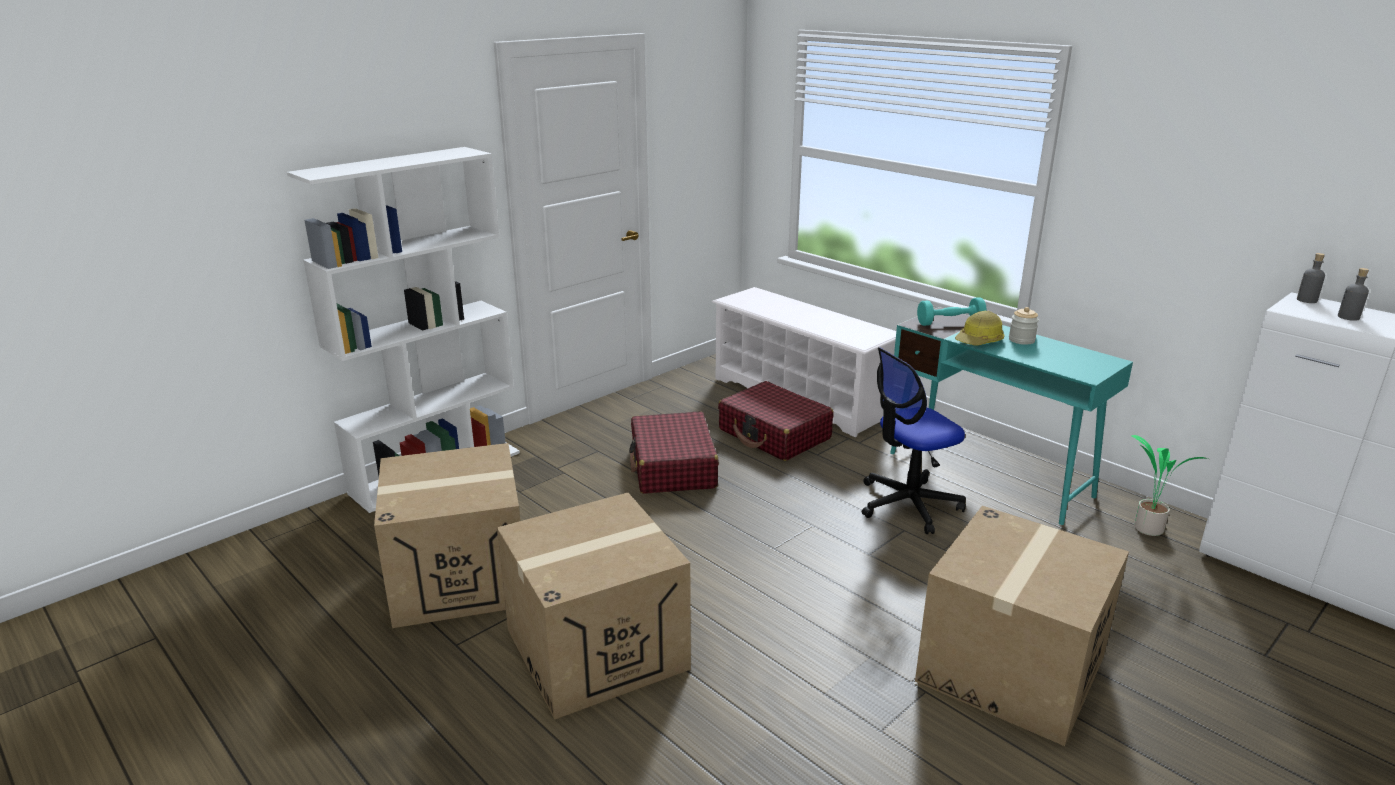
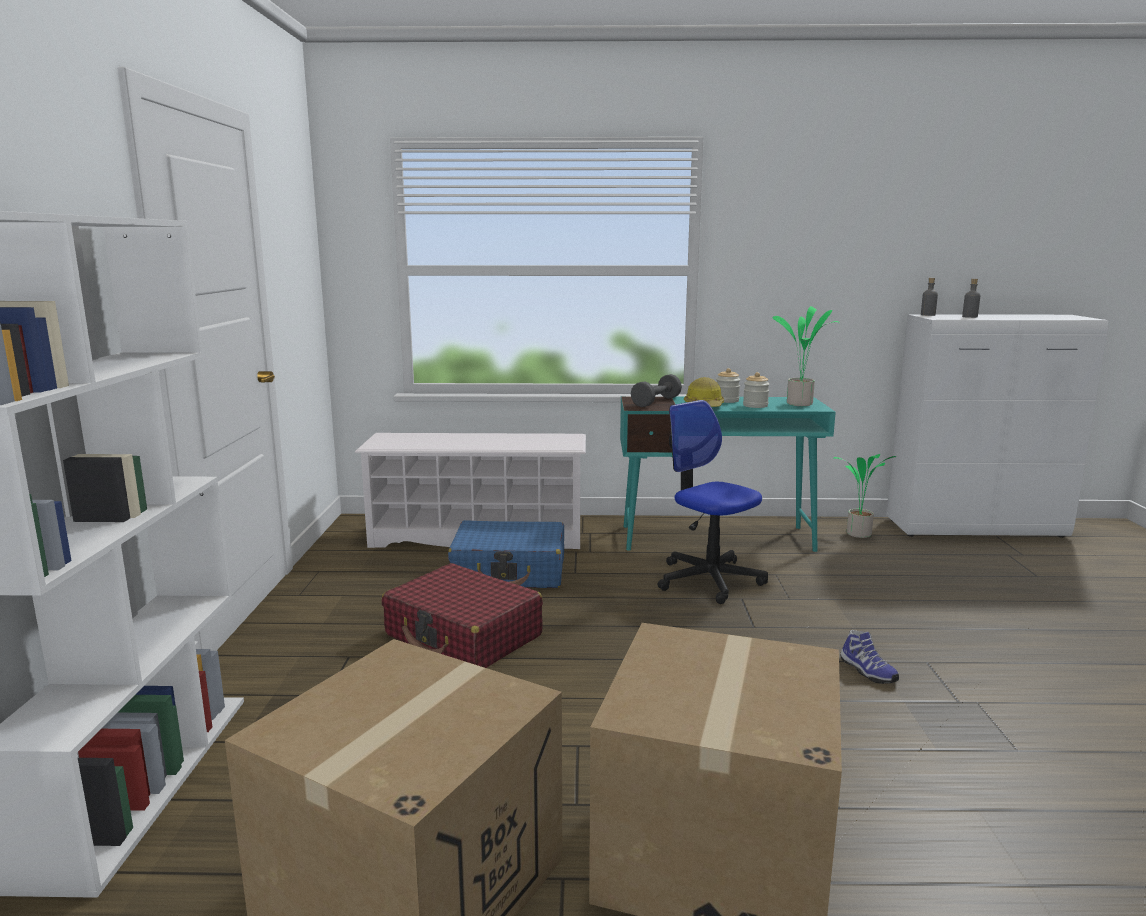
camera: 45 degrees left, 10 degrees down
(774, 434) = (510, 571): red suitcase -> blue suitcase
(886, 626) = (866, 671): none -> shoe
(908, 504) = (709, 579): office chair -> office chair turned 120 degrees clockwise
(950, 323) = (656, 402): turquoise dumbbell -> grey dumbbell
(1011, 669) = (978, 655): cardboard box -> none
(1031, 354) = (755, 405): none -> jar
(1087, 366) = (801, 404): none -> potted plant

